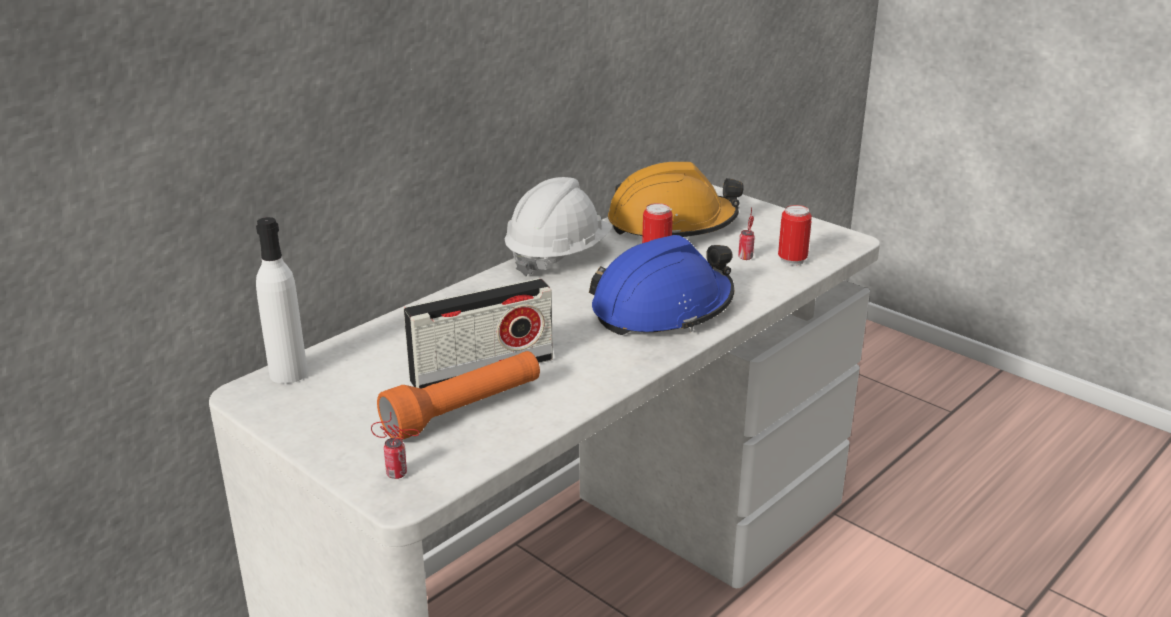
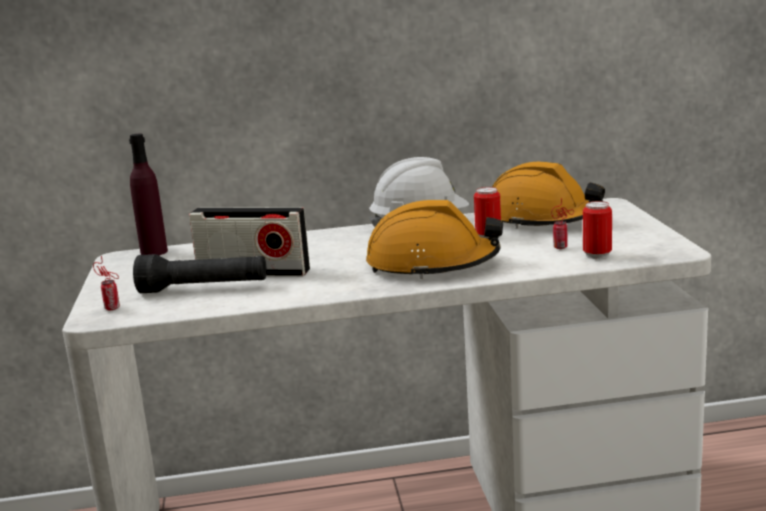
camera: 40 degrees right, 10 degrees down
(288, 373) = (154, 252): white bottle -> purple bottle
(464, 411) = (203, 289): orange flashlight -> black flashlight
(662, 309) = (432, 265): blue hard hat -> orange hard hat

